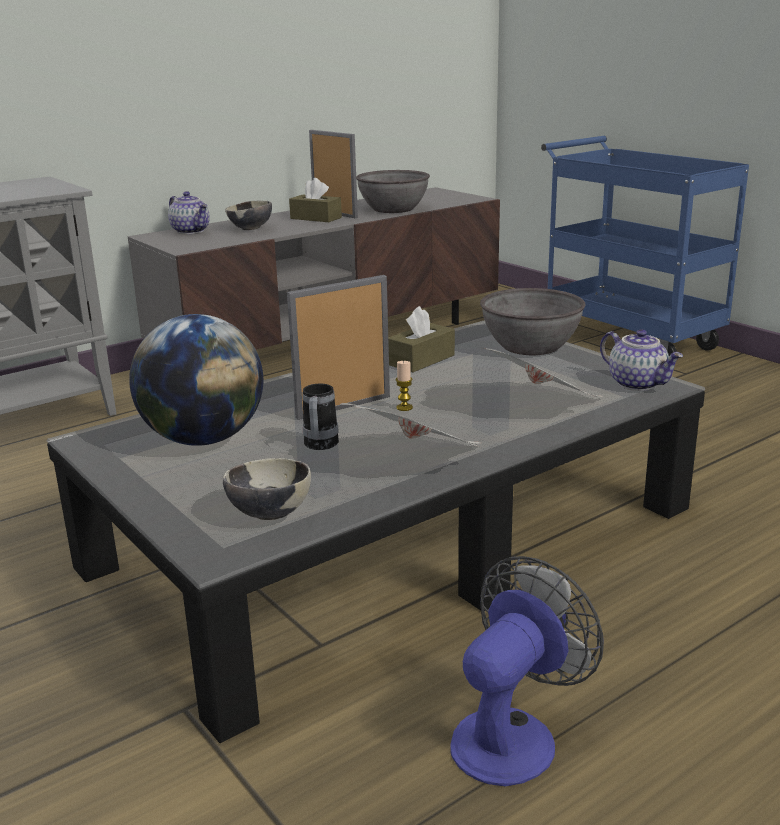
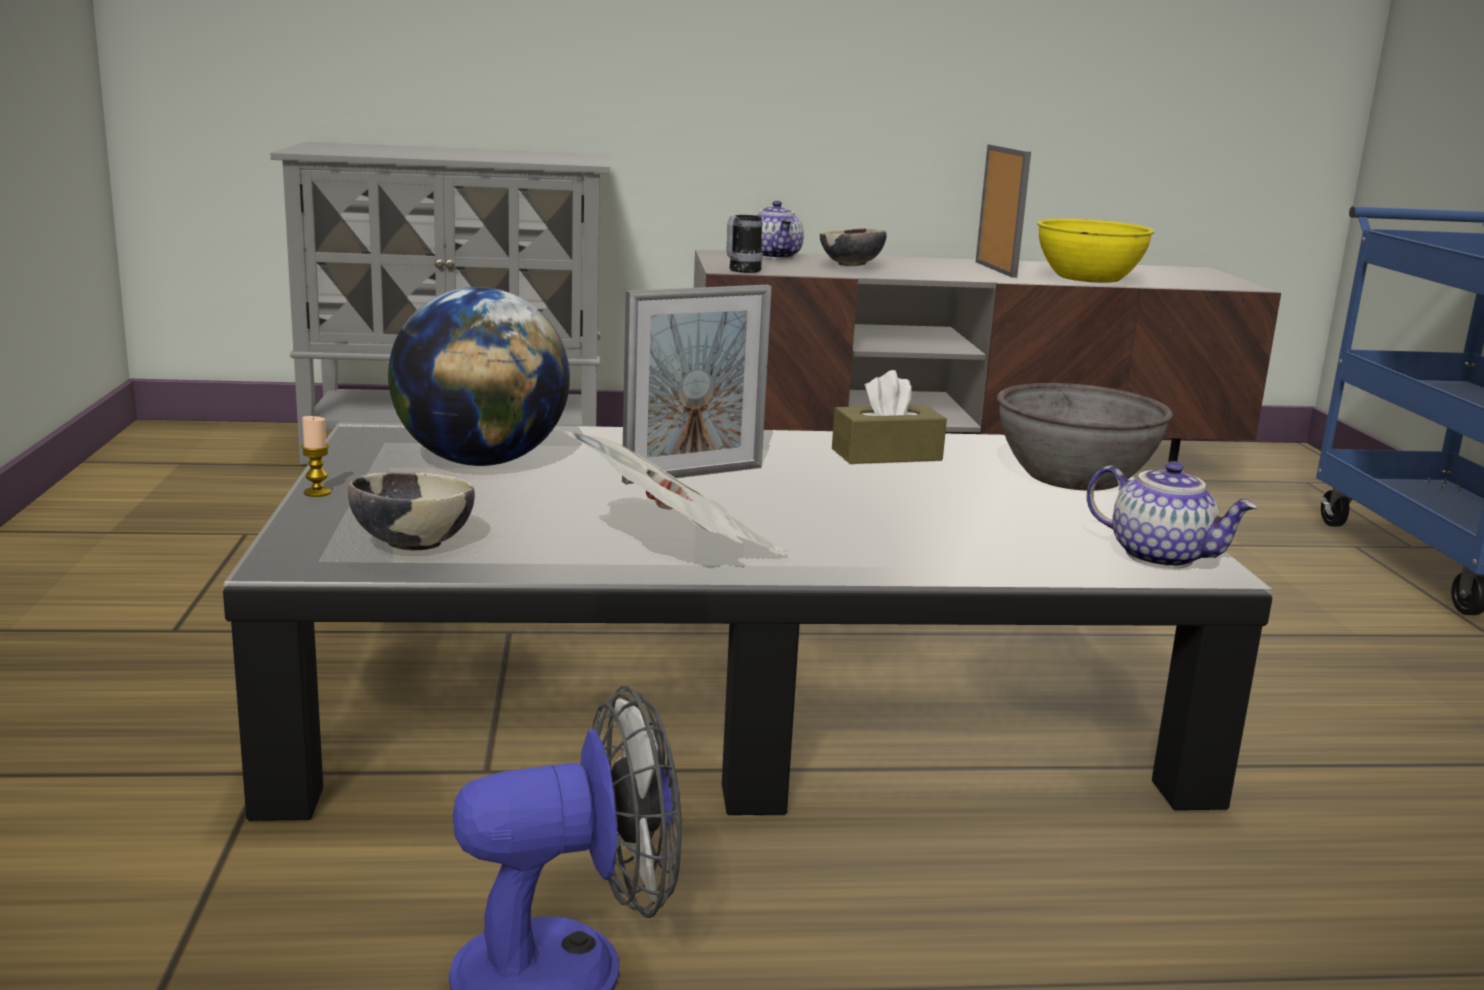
camera: 30 degrees right, 5 degrees down
(316, 218) = (959, 269): brown tissue box -> none
(319, 446) = (590, 502): mug -> mug (740, 271)
(343, 407) = (693, 474): picture frame -> picture frame turned 150 degrees clockwise
(393, 209) = (1089, 277): grey bowl -> yellow bowl
(404, 407) = (766, 494): candle -> candle (317, 492)
(541, 405) = (958, 540): newspaper -> none
(638, 384) = (1162, 556): teapot -> teapot turned 45 degrees counterclockwise

